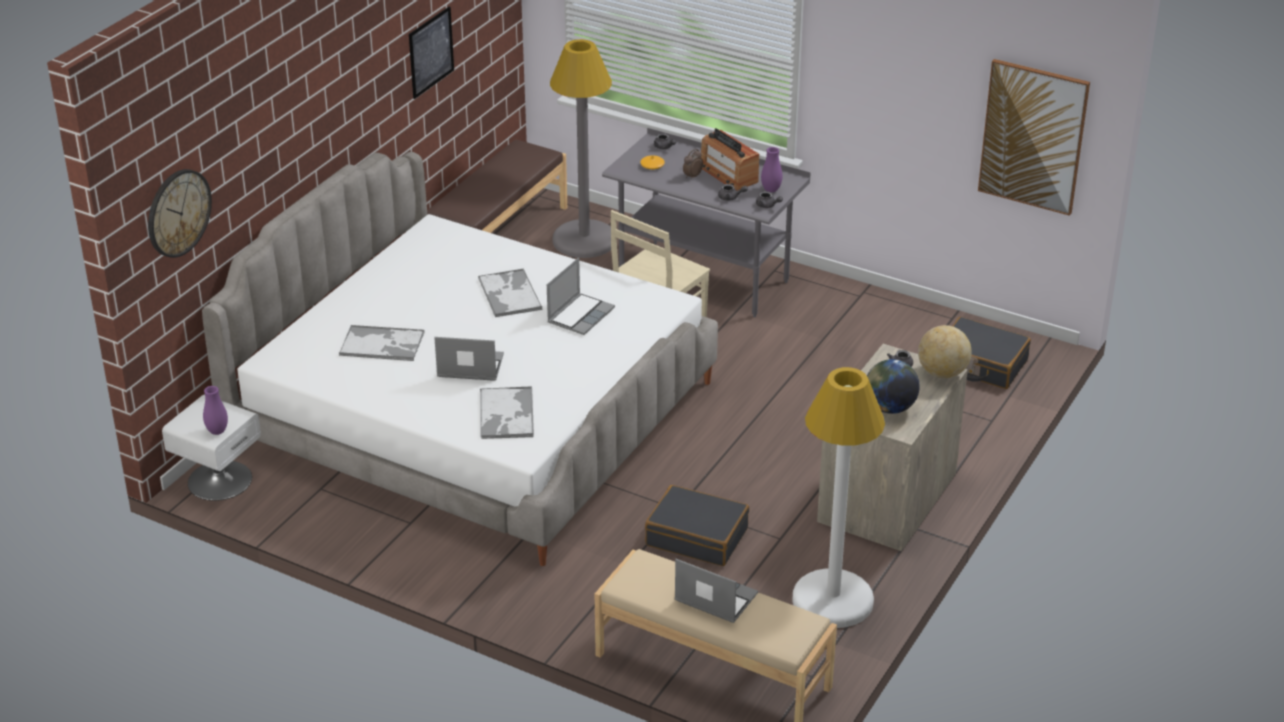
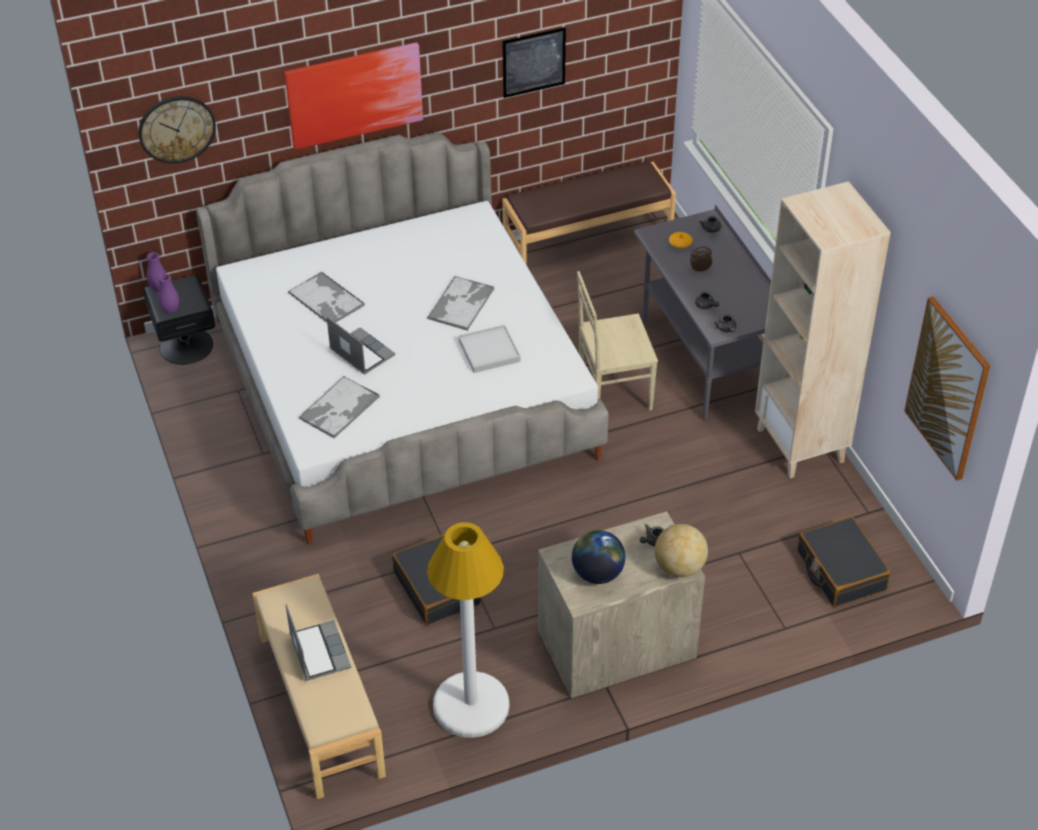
camera: 40 degrees right, 10 degrees up
(219, 480) = (186, 345): white nightstand -> black nightstand
(309, 127) = (354, 94): none -> picture
(580, 315) = (489, 351): laptop -> white tray
(584, 240) = (652, 277): grey floor lamp -> none
(728, 174) = (731, 282): radio -> none
(771, 190) = (748, 315): purple vase -> purple vase (159, 289)
(849, 299) = (801, 445): none -> beige bookcase

